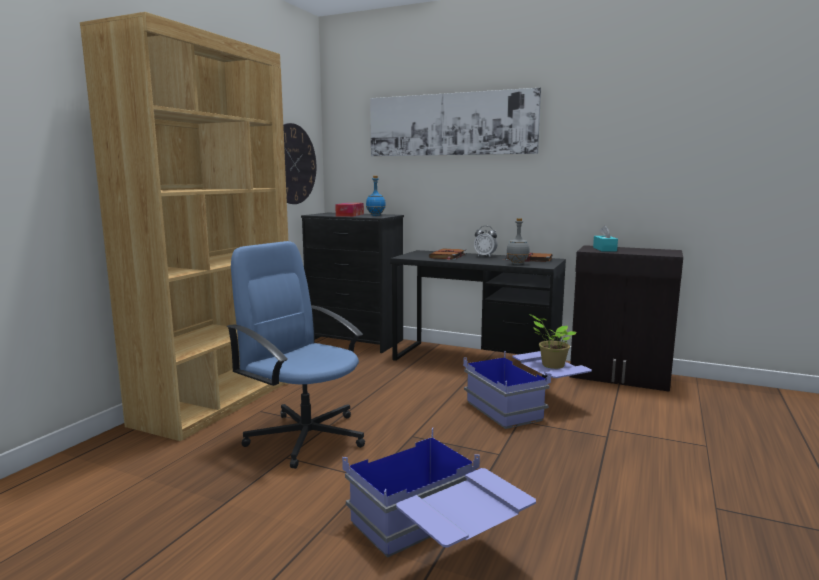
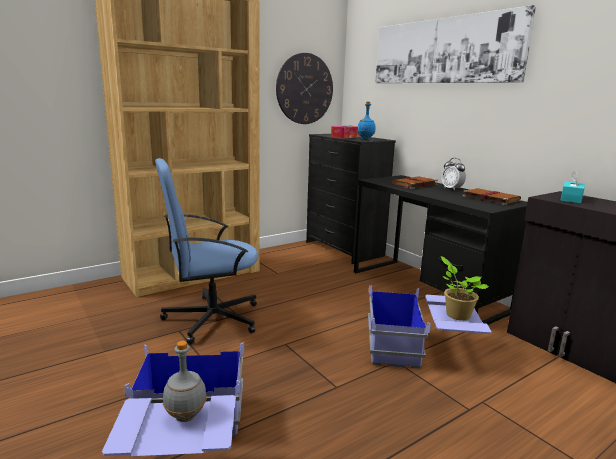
camera: 30 degrees right, 5 degrees up
(305, 436) = (211, 318): blue office chair -> blue office chair turned 90 degrees counterclockwise
(517, 264) = (464, 201): grey bottle -> grey bottle (186, 416)

